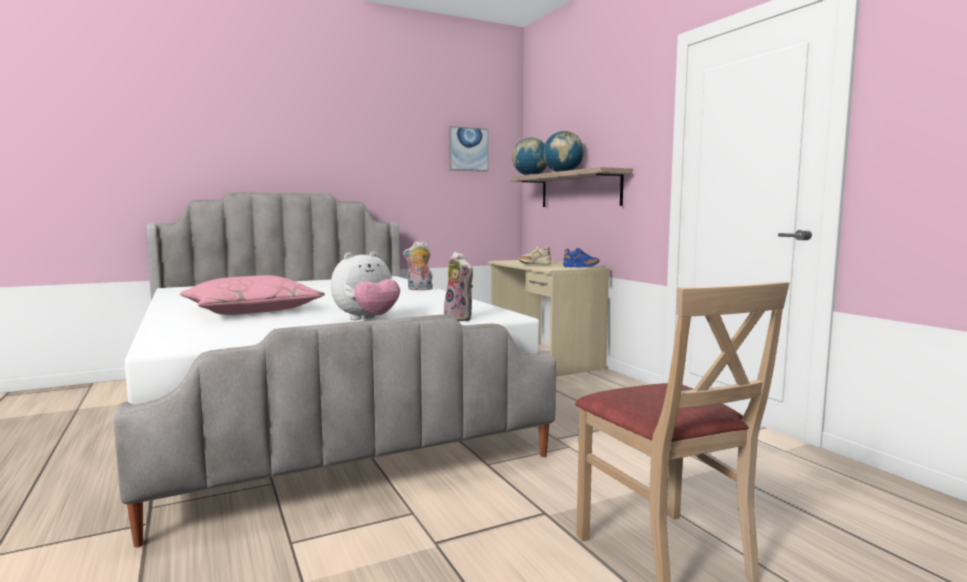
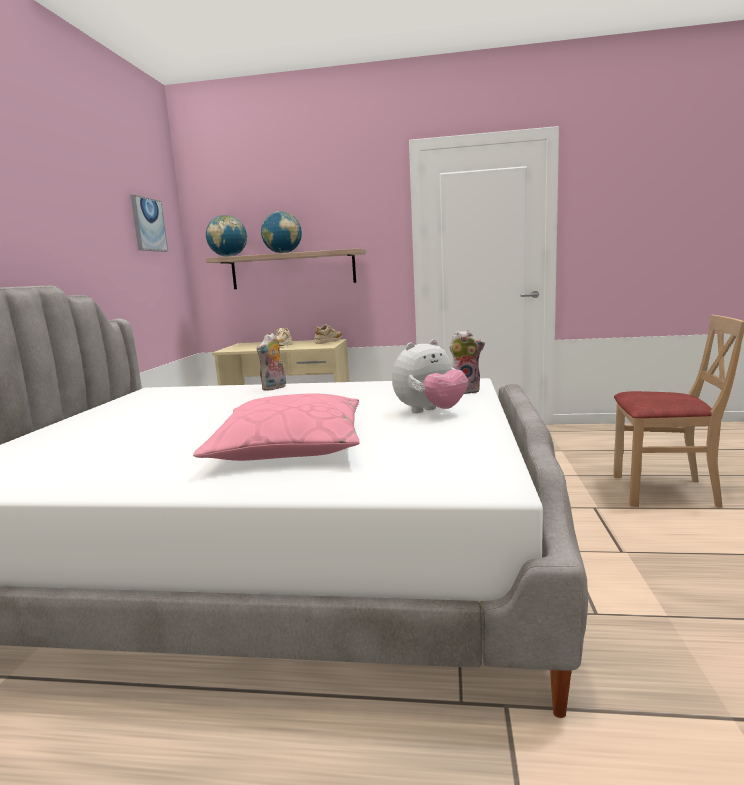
camera: 55 degrees left, 5 degrees up
(367, 319) = (430, 412): plush toy -> plush toy turned 60 degrees clockwise
(581, 267) = (329, 341): blue shoe -> beige shoe

